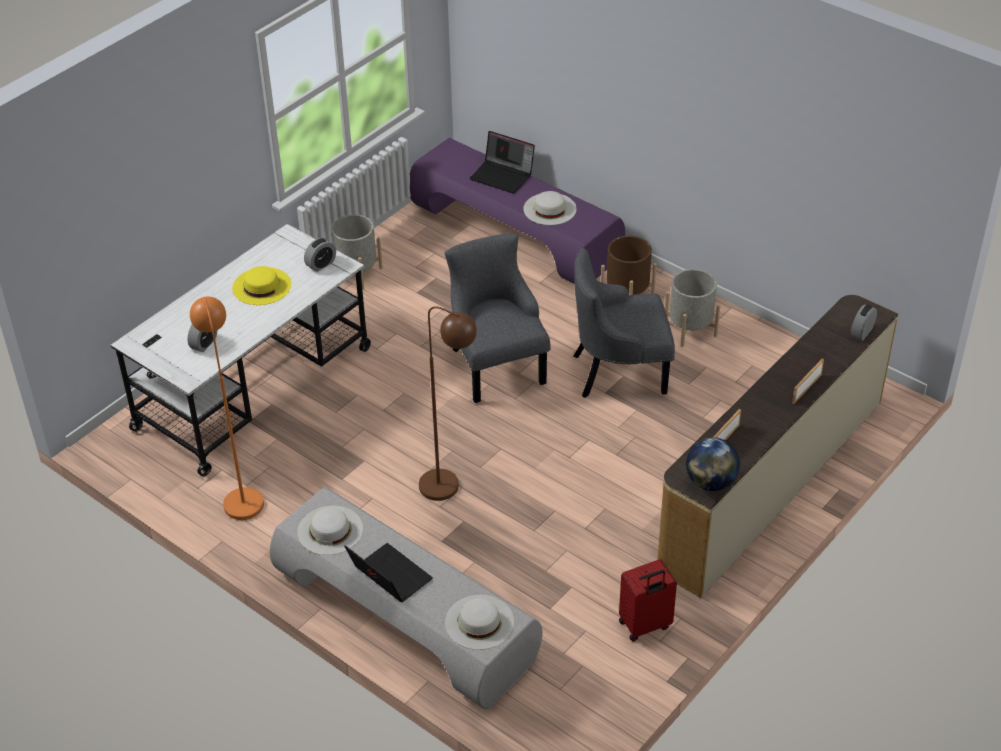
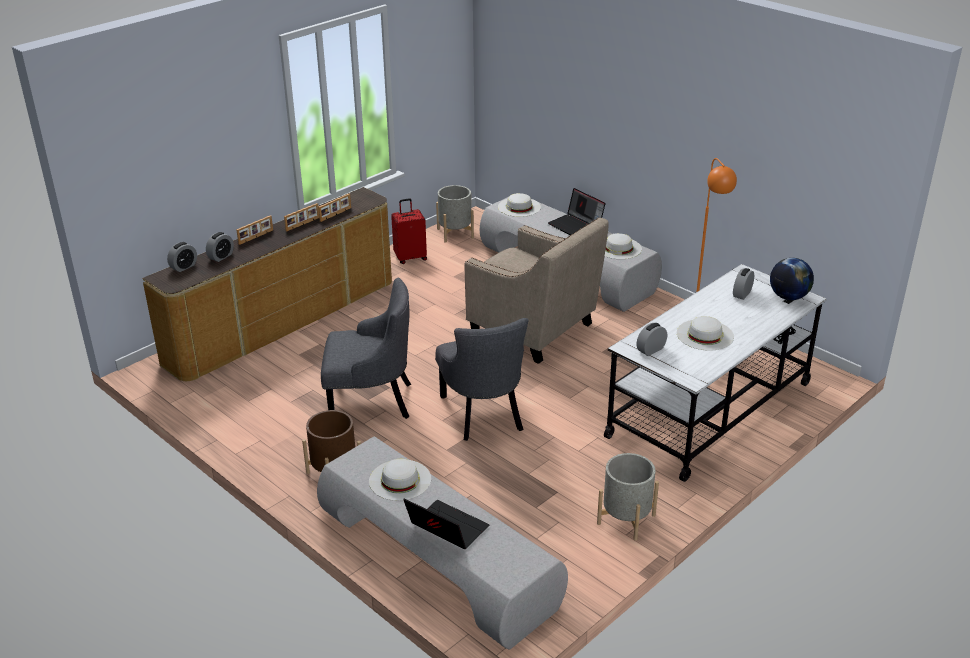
camera: 175 degrees left, 10 degrees down
(261, 286) = (705, 334): yellow hat -> white hat
(449, 491) = (533, 329): brown floor lamp -> beige armchair
(515, 232) = (437, 559): purple bench -> grey bench
(690, 329) = (287, 435): grey planter -> grey planter (455, 233)
(710, 482) = (356, 196): globe -> globe (788, 297)
(758, 417) = (303, 224): none -> picture frame
(828, 351) = (221, 257): none -> alarm clock

